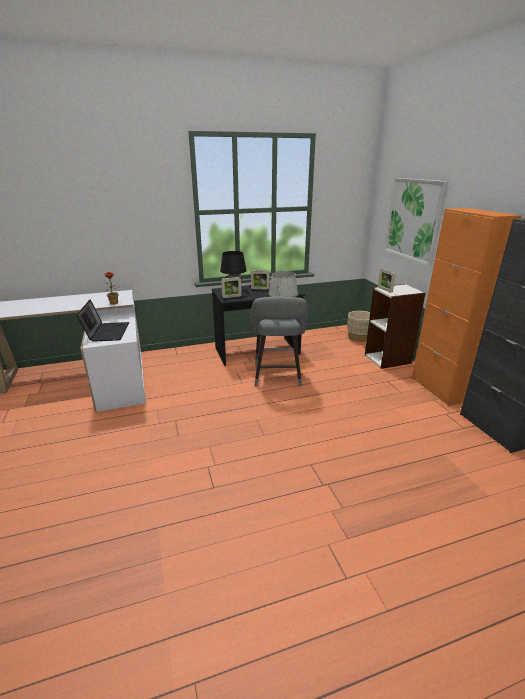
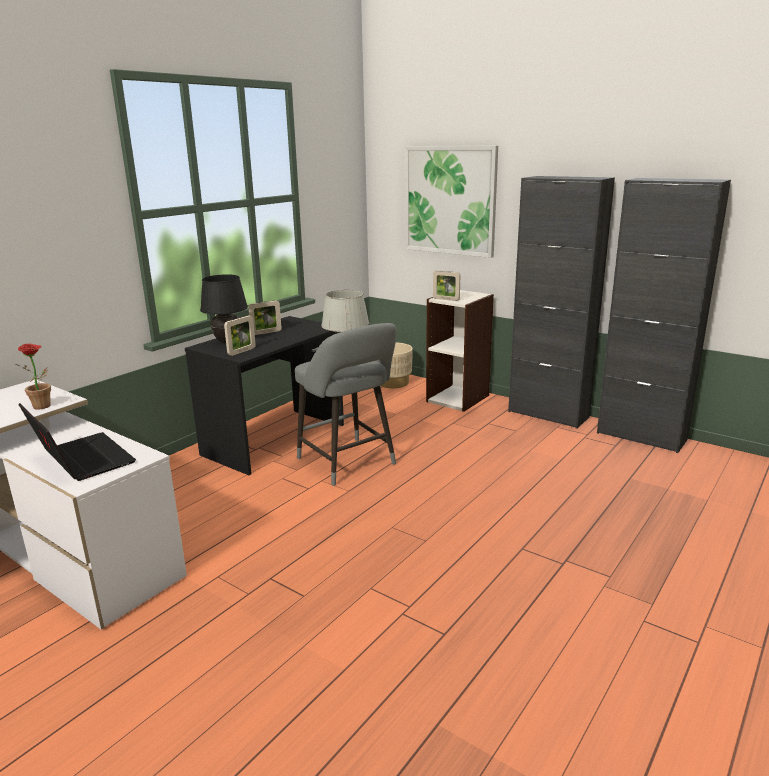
camera: 35 degrees left, 5 degrees down
(438, 389) = (548, 414): orange cabinet -> black cabinet

